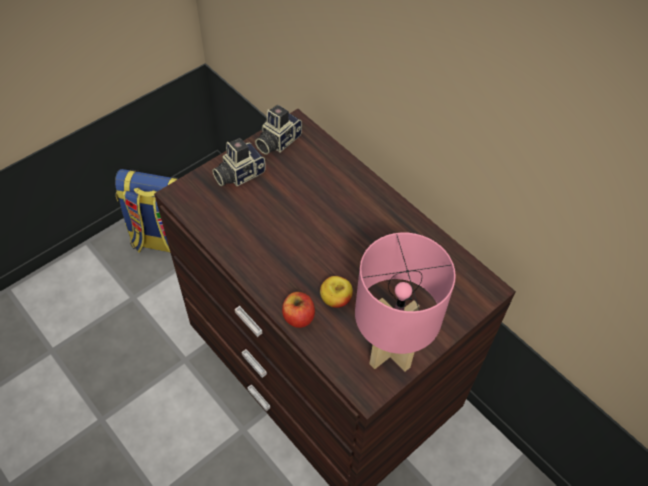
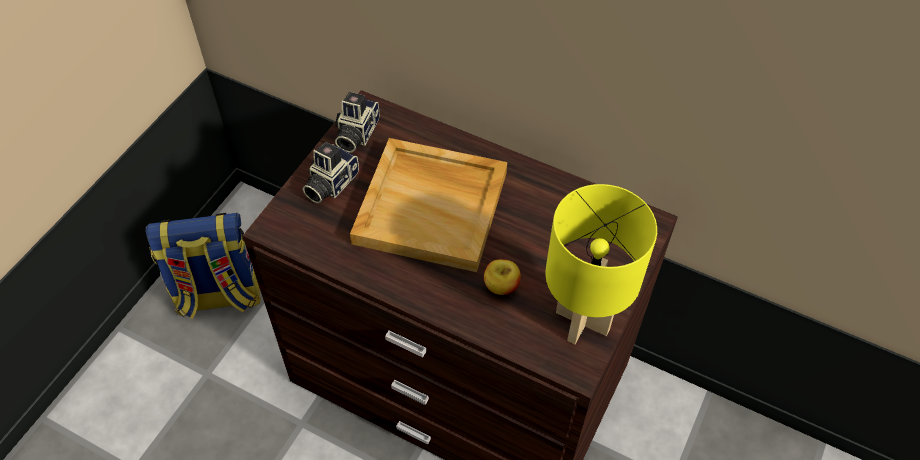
camera: 20 degrees left, 0 degrees up
(298, 317) = (471, 318): apple -> none
(310, 217) = (432, 207): none -> beige tray
(389, 353) = (582, 322): pink table lamp -> yellow table lamp

